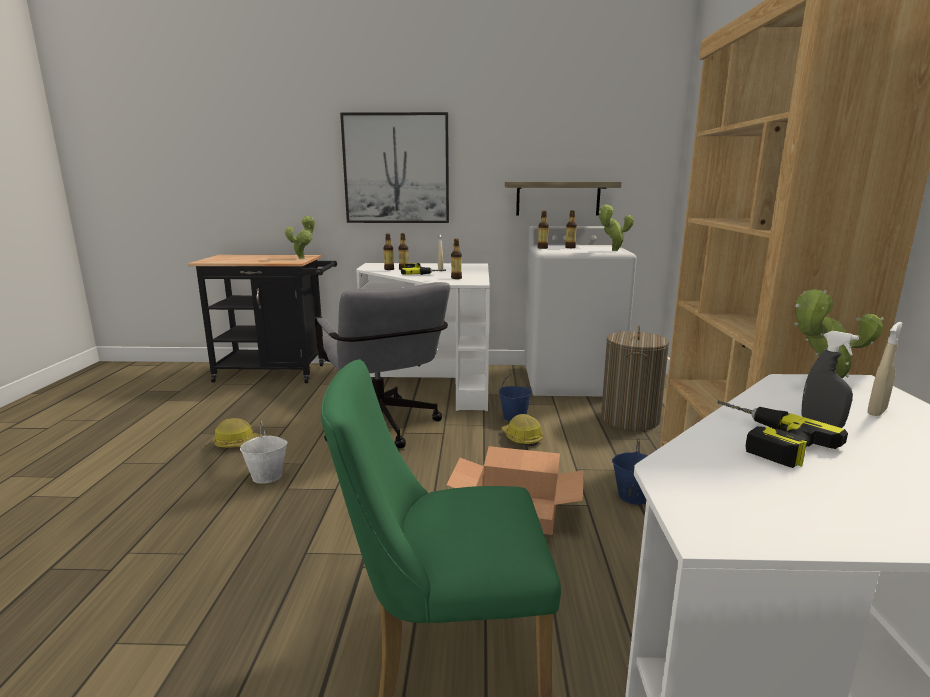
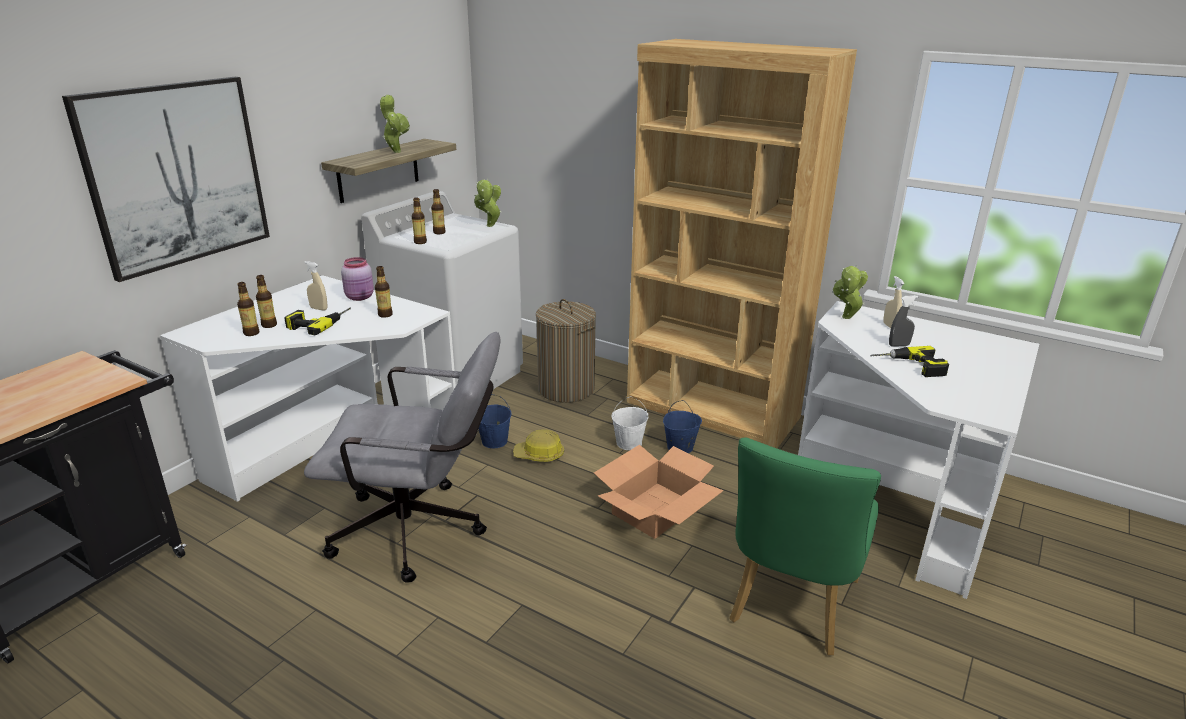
camera: 60 degrees left, 10 degrees up
(238, 443) = (315, 666): hard hat -> none
(267, 476) = (441, 653): white bucket -> white bucket (629, 443)
(303, 258) = (91, 368): potted plant -> potted plant (396, 151)
(471, 271) = (360, 297): none -> pink jar

